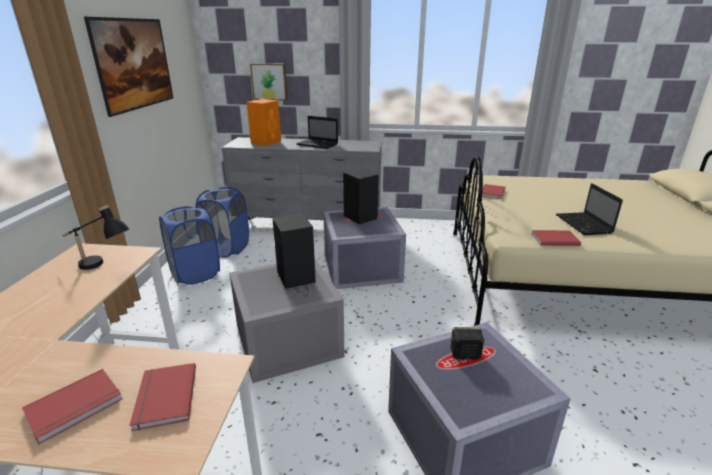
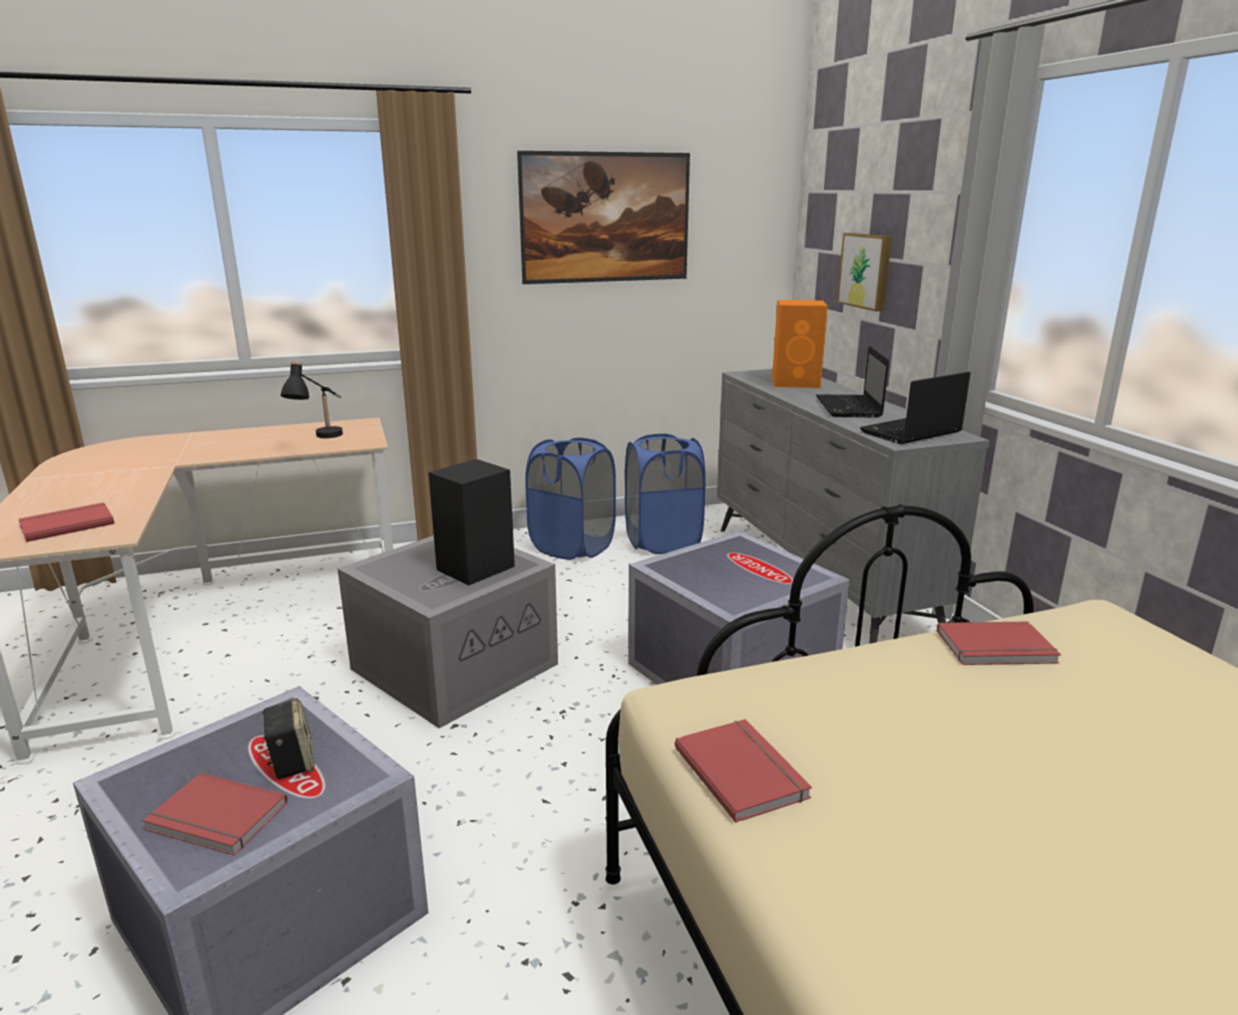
camera: 65 degrees right, 5 degrees down
(75, 407) = (64, 500): red book -> red book (215, 819)
(361, 217) = (755, 566): black speaker -> none
(584, 225) = (932, 833): laptop -> laptop (910, 433)

